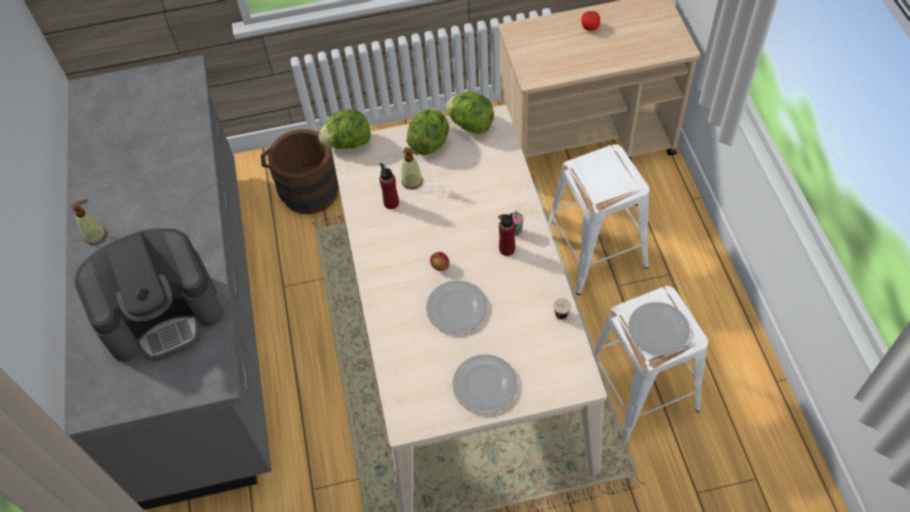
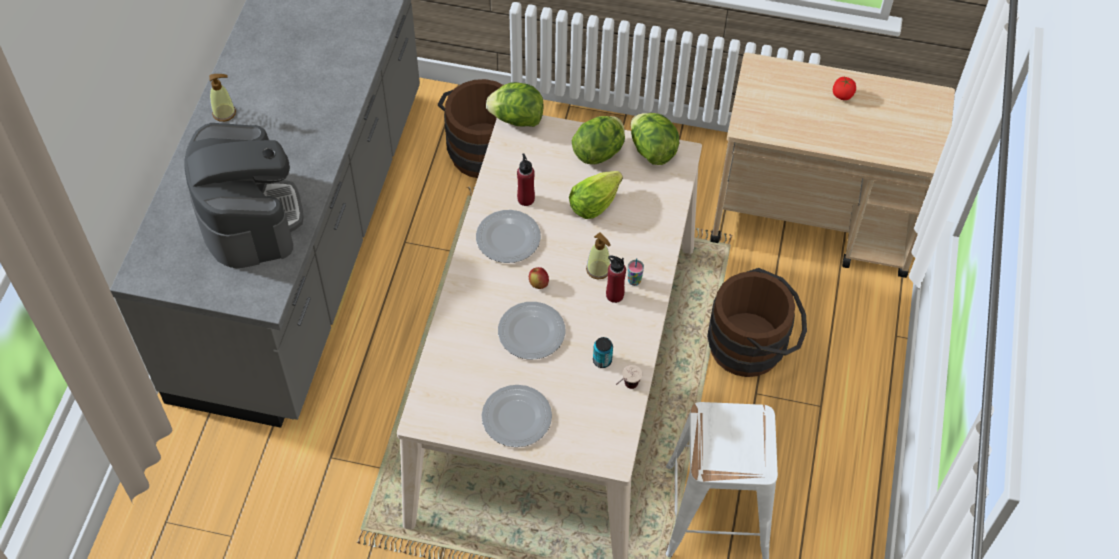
camera: 20 degrees right, 0 degrees up
(163, 314) = (249, 216): coffee machine -> coffee machine turned 105 degrees counterclockwise
(412, 181) = (559, 185): soap dispenser -> soap dispenser (598, 270)
(448, 184) = (593, 204): none -> lettuce
(527, 306) = (602, 360): none -> can
(596, 250) = (754, 345): white stool -> brown bucket
(659, 329) = (732, 445): plate -> plate (509, 238)

